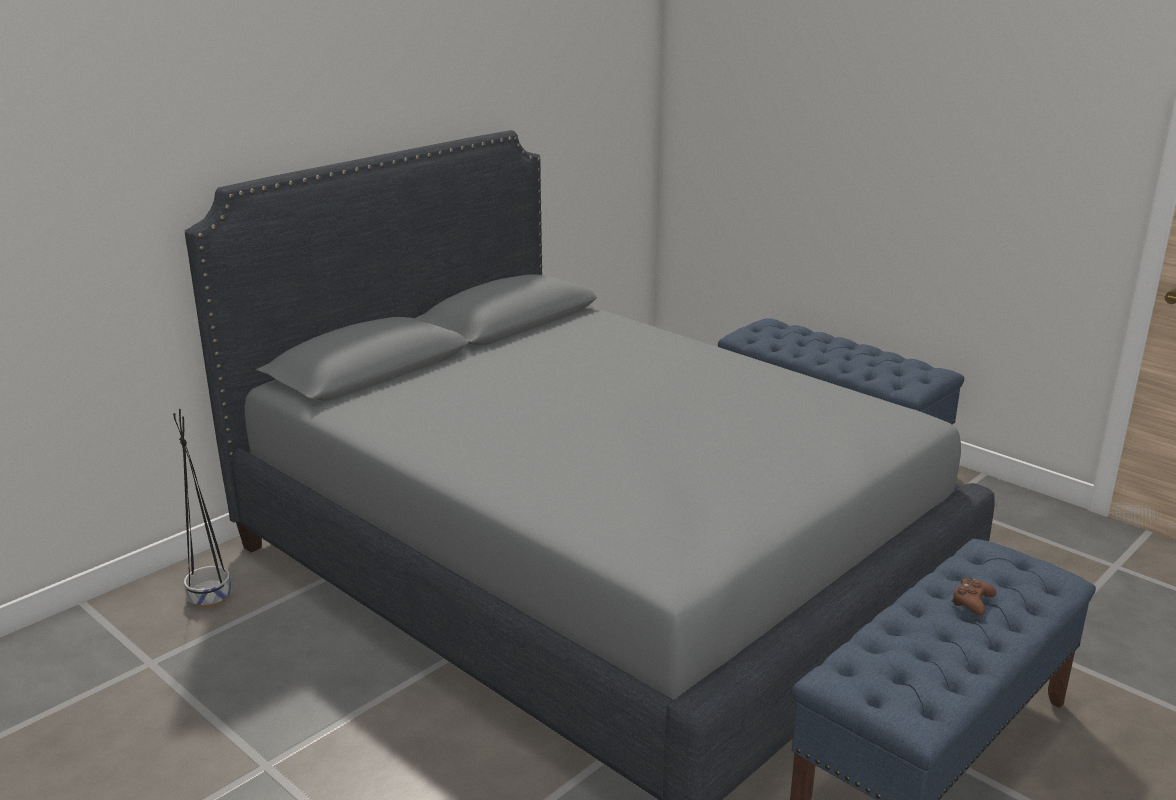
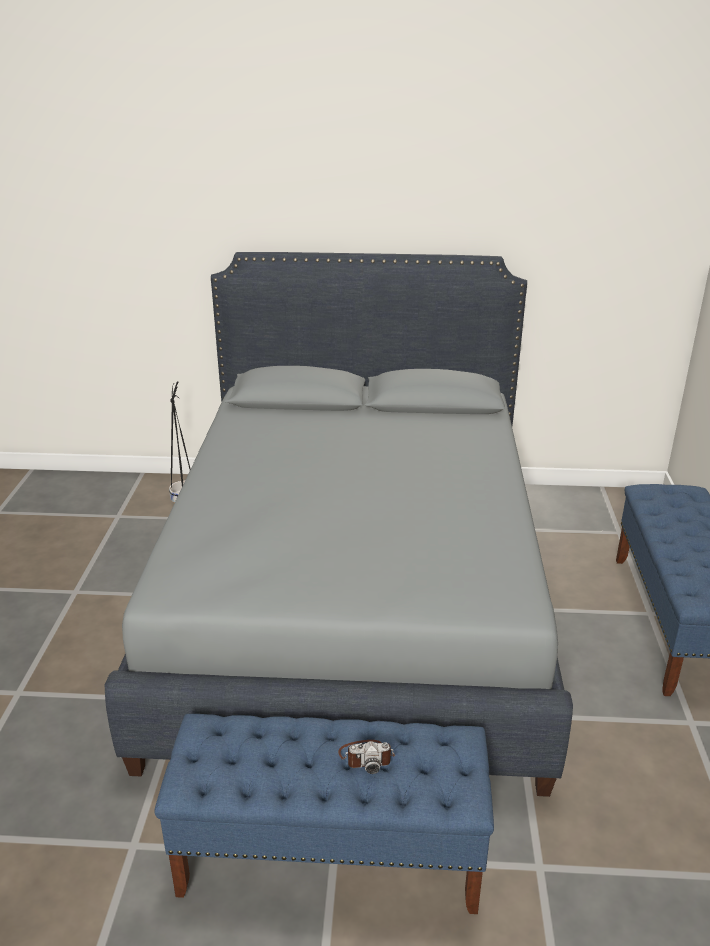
camera: 50 degrees right, 5 degrees up
(972, 602) = (366, 757): brown game controller -> camera

